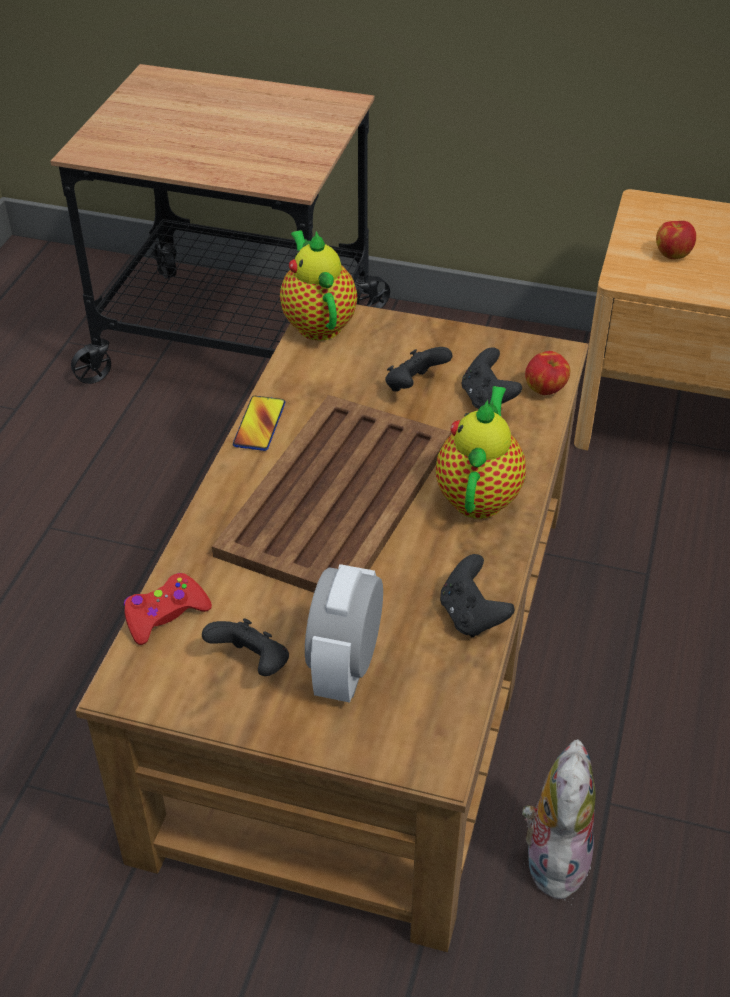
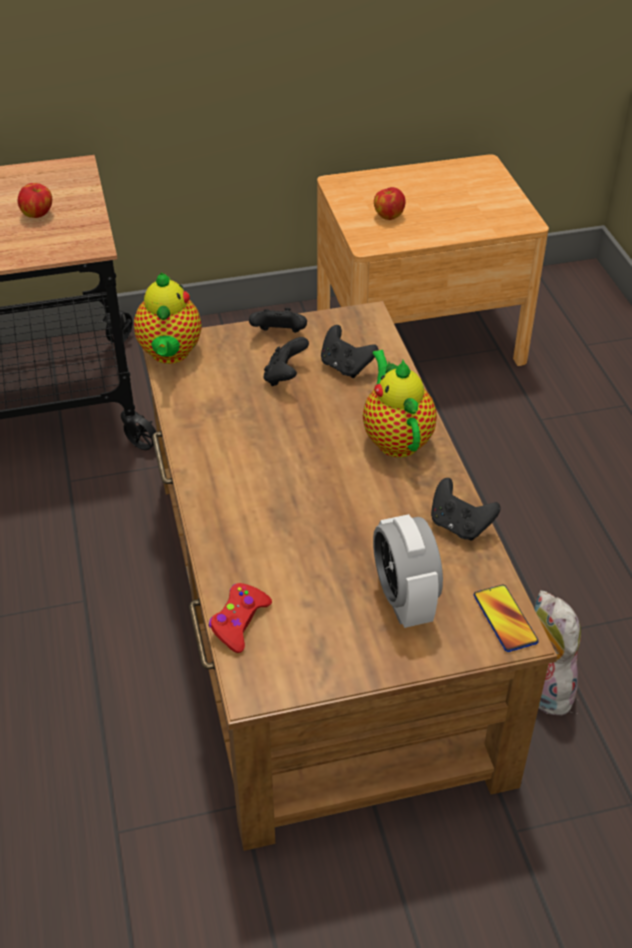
camera: 30 degrees left, 0 degrees up
(252, 664) = (335, 628): black game controller -> black game controller (279, 335)
(259, 424) = (190, 449): phone -> phone (505, 619)
(317, 323) = (170, 354): teapot -> teapot turned 135 degrees counterclockwise
(339, 495) = (295, 479): brown tray -> none
(545, 390) = (381, 345): apple -> apple (38, 215)

